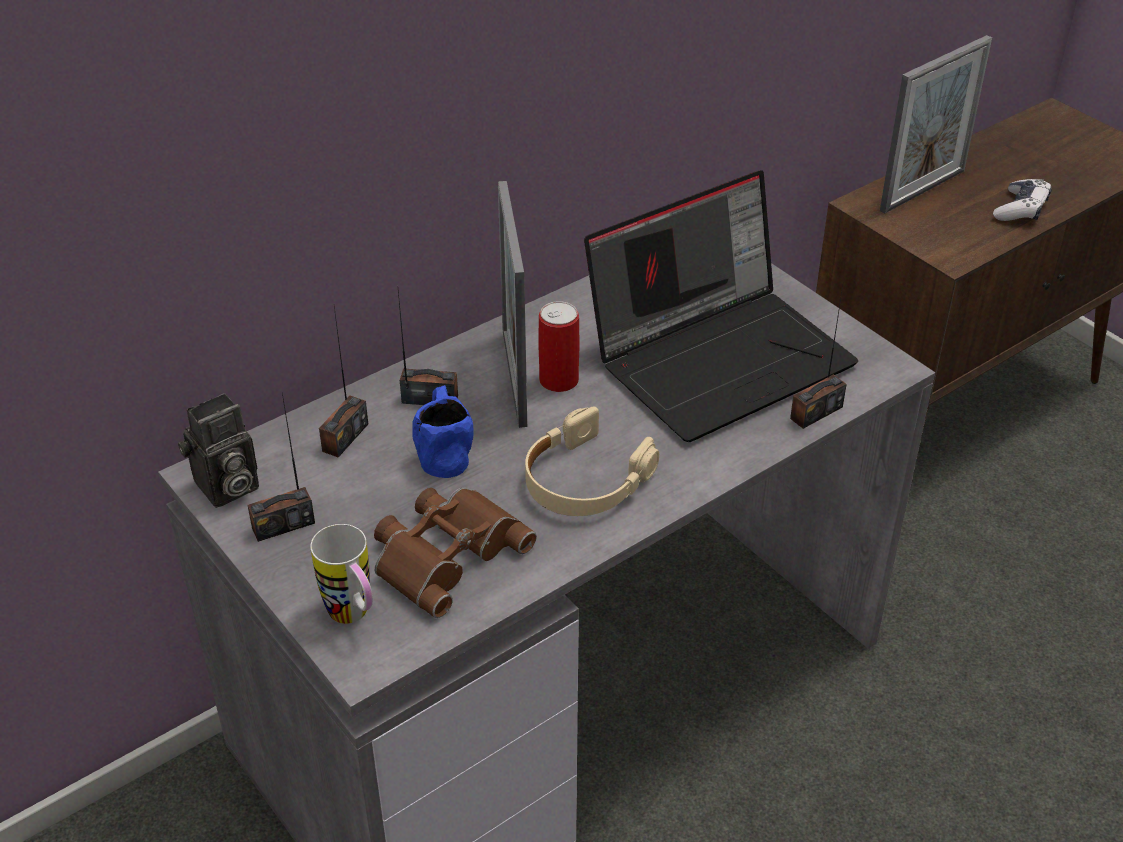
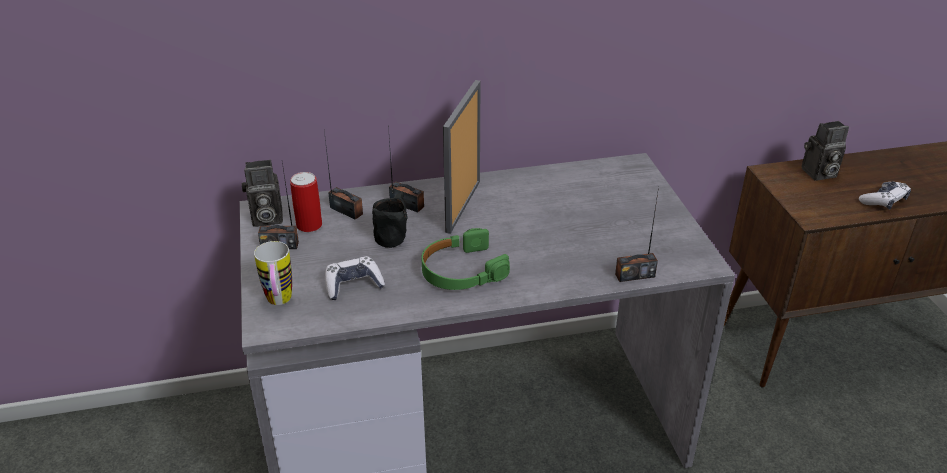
camera: 25 degrees right, 5 degrees down
(345, 437) = (346, 211): radio -> radio turned 105 degrees counterclockwise
(443, 450) = (393, 232): blue mug -> black mug
(445, 553) = (353, 285): brown binoculars -> game controller
(559, 380) = (487, 214): can -> can (309, 225)
(584, 480) = (461, 271): beige headphones -> green headphones
(720, 356) = (596, 227): laptop -> none
(922, 190) = (818, 174): picture frame -> camera

